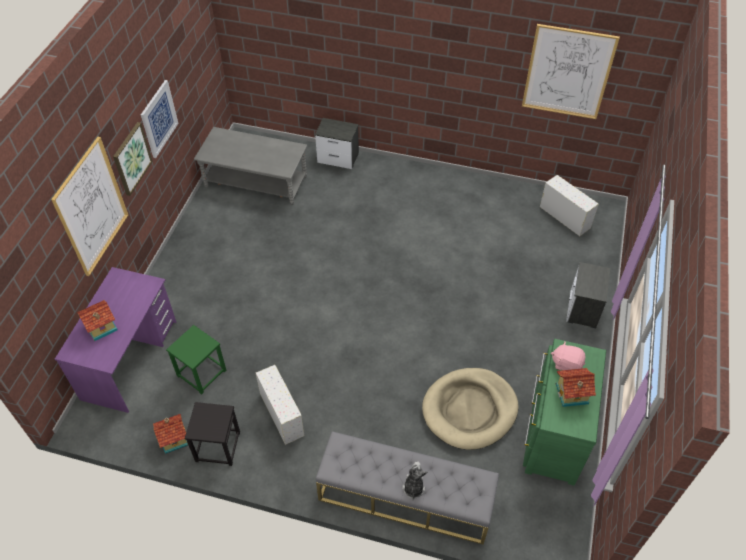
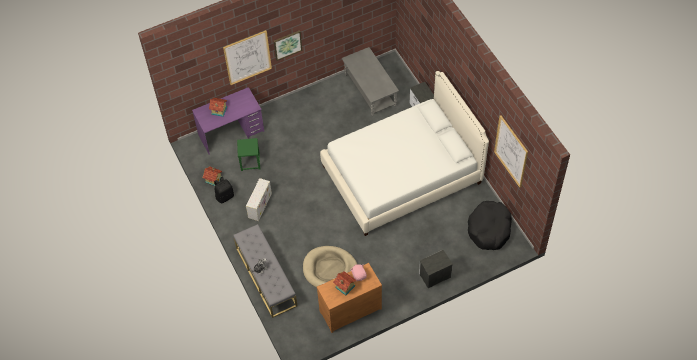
camera: 50 degrees right, 5 degrees up
(159, 119) = (319, 32): picture -> none
(217, 446) = (225, 196): black stool -> black backpack
(406, 236) = (402, 174): none -> white bed
(552, 434) = (349, 308): green dresser -> brown dresser
(564, 216) = (489, 229): white storage box -> black dog bed

